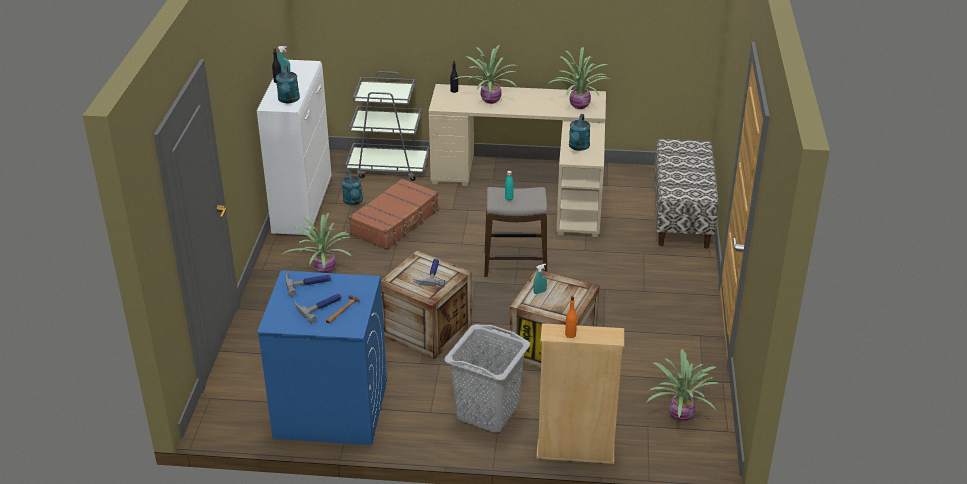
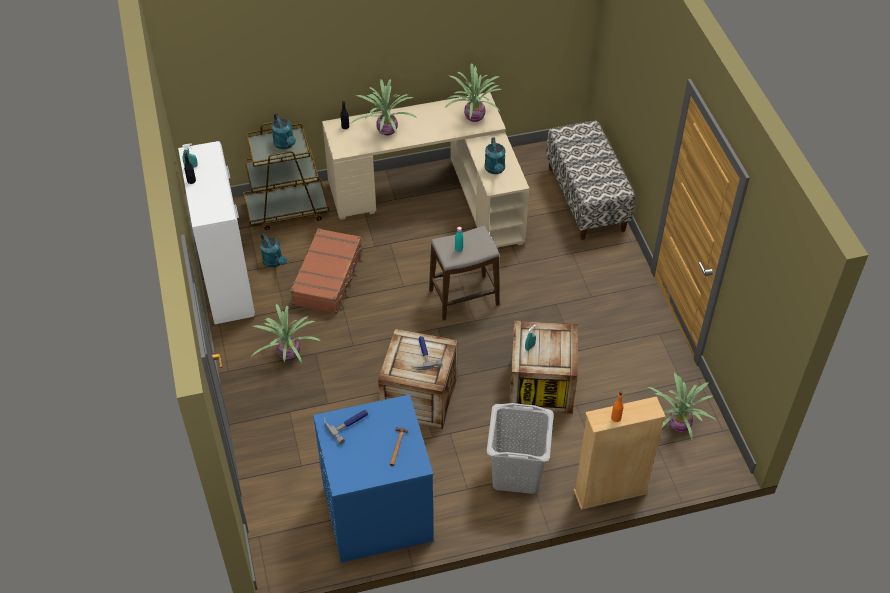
camera: 20 degrees left, 15 degrees up
(288, 100) = (217, 204): turquoise watering can -> turquoise watering can (285, 144)
(320, 306) = (374, 448): hammer -> none
(388, 167) = (287, 209): grey cart -> brown cart

